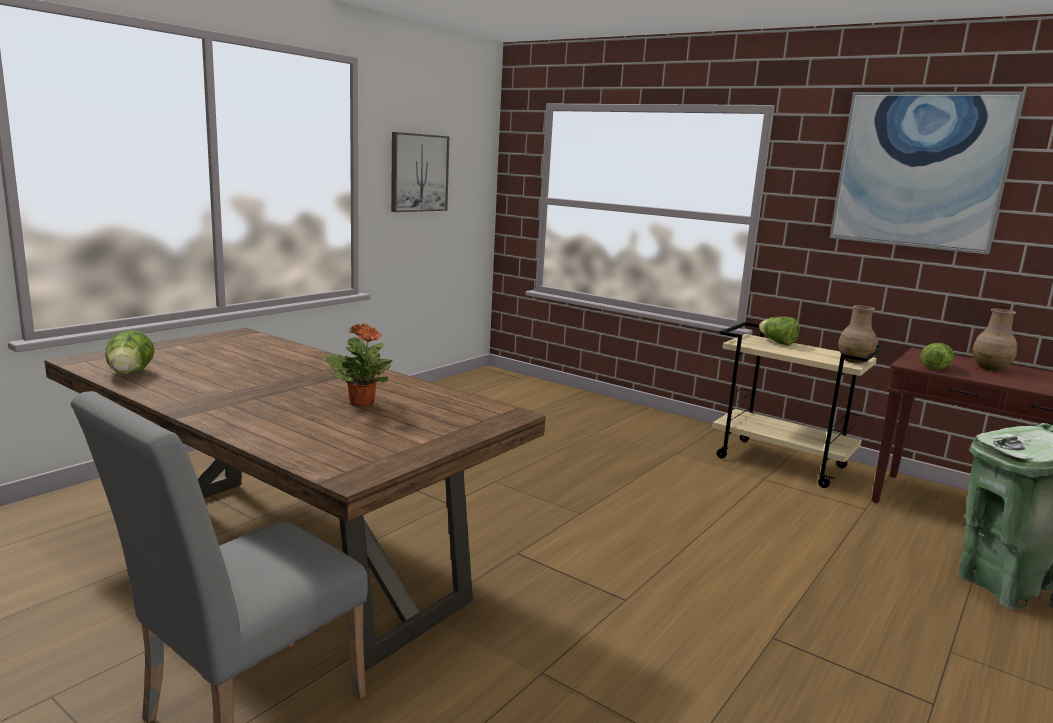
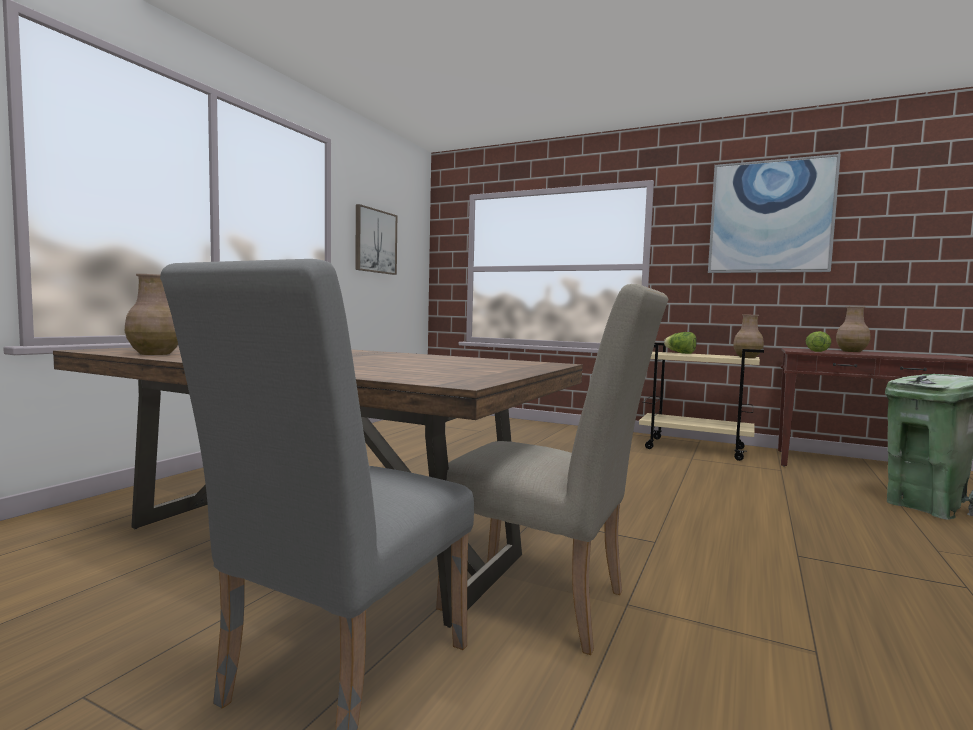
camera: 10 degrees left, 10 degrees down
(130, 374) = (156, 354): lettuce -> brown vase
(362, 402) = (409, 361): potted plant -> none
(463, 662) = (547, 604): none -> beige chair

